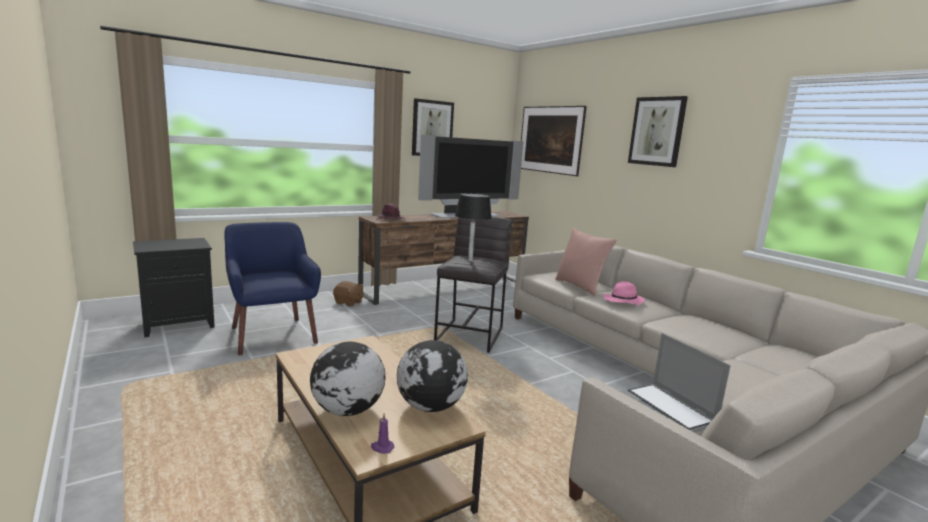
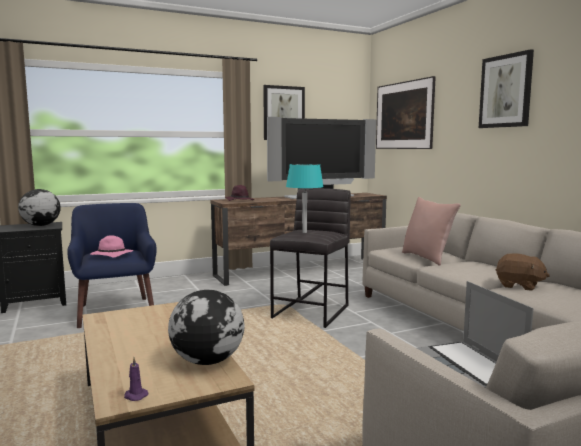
camera: 10 degrees right, 5 degrees down
(347, 410) = (120, 363): globe -> globe (40, 225)
(348, 303) = (200, 284): brown plush toy -> brown plush toy (519, 286)
(470, 261) = (304, 232): black table lamp -> turquoise table lamp
(623, 301) = (469, 269): pink hat -> pink hat (111, 255)

